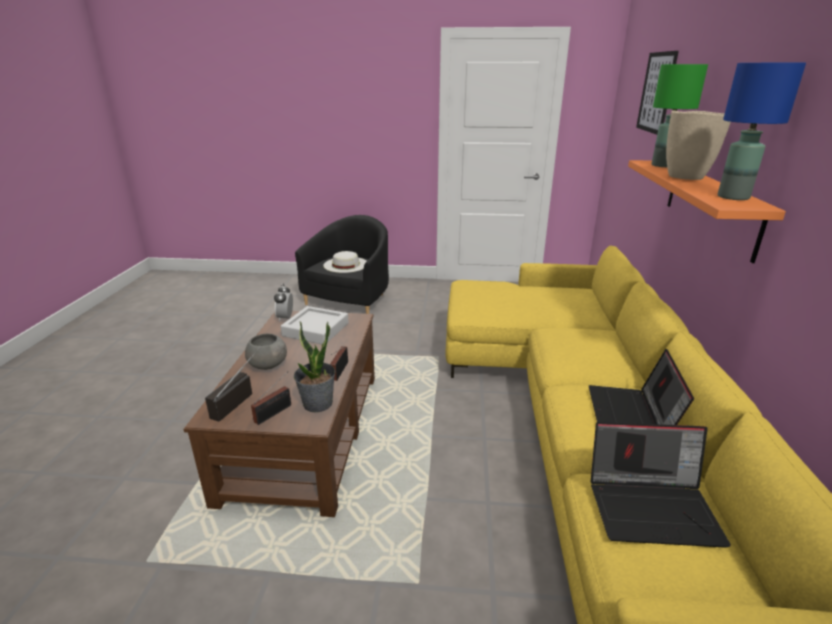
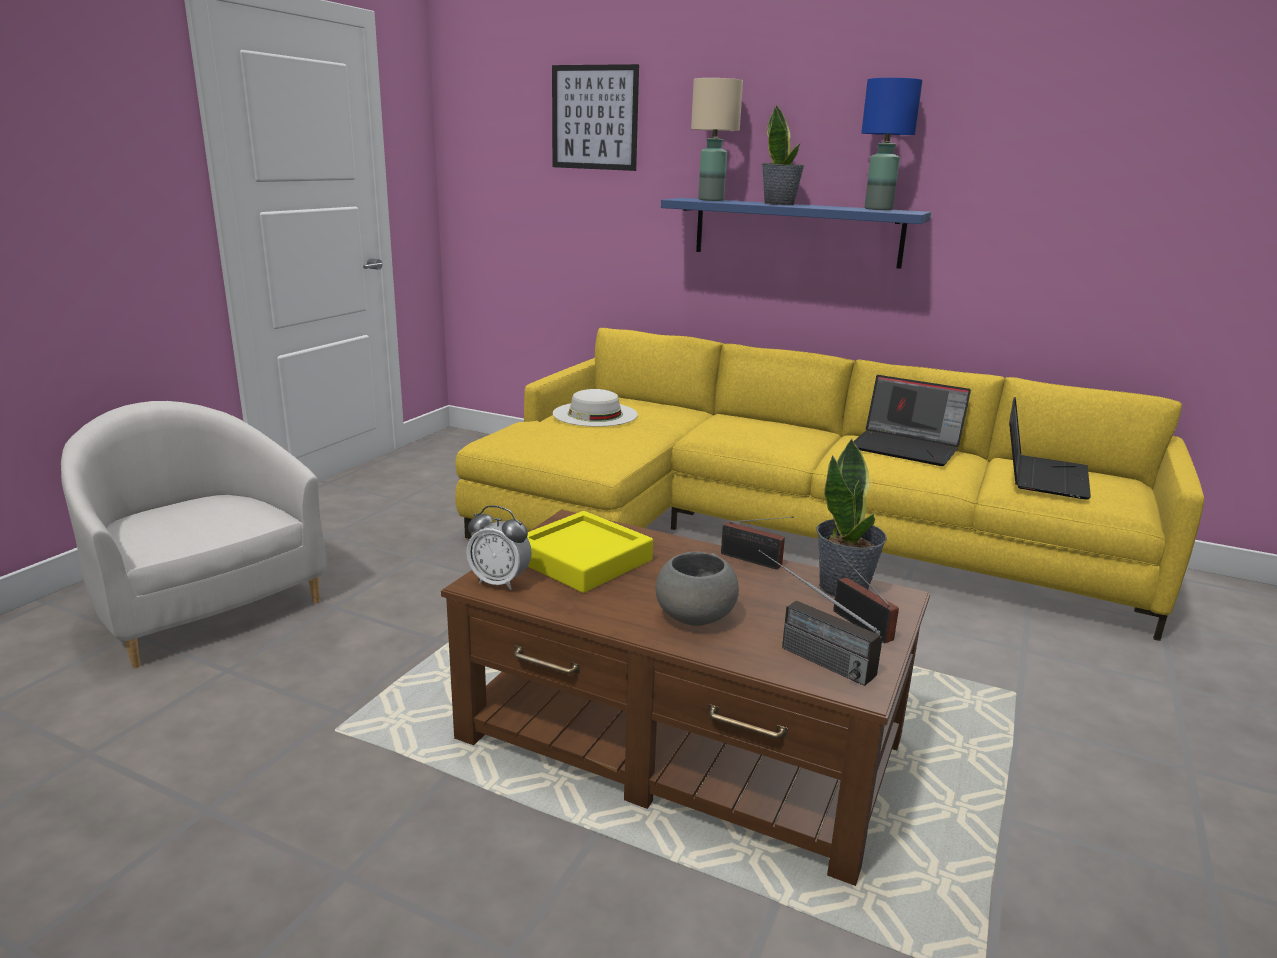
camera: 70 degrees left, 5 degrees down
(316, 329) = (583, 560): grey tray -> yellow tray
(345, 264) = (193, 521): white hat -> white hat (595, 414)
(350, 299) = (203, 605): black armchair -> white armchair
(662, 165) = (710, 200): green table lamp -> beige table lamp
(685, 177) = (779, 204): beige vase -> potted plant
(710, 205) = (796, 232): orange shelf -> blue shelf

